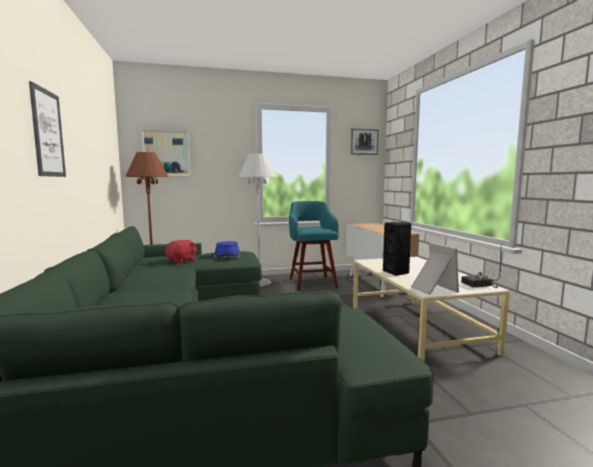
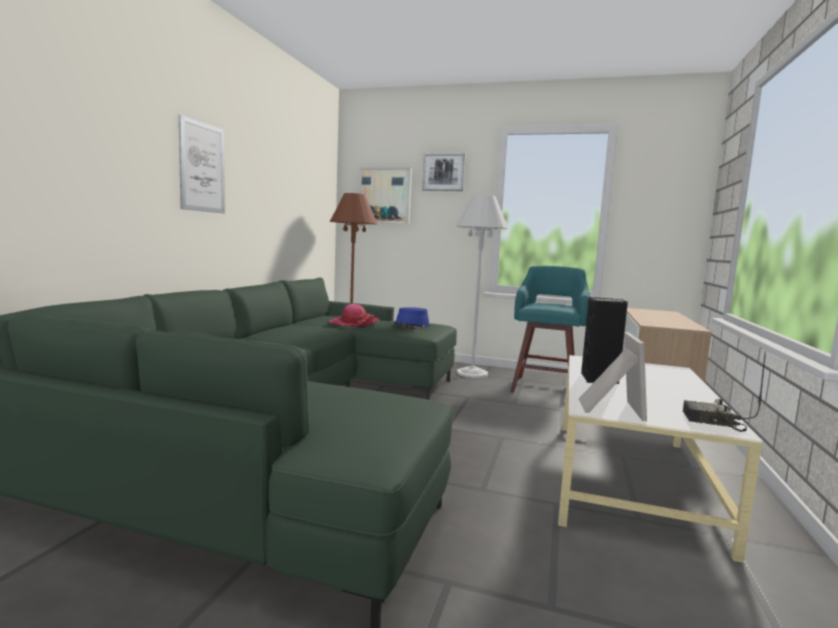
camera: 30 degrees right, 0 degrees up
(182, 261) = (353, 323): red plush toy -> hat
(364, 141) = (673, 177): picture -> picture (443, 172)

